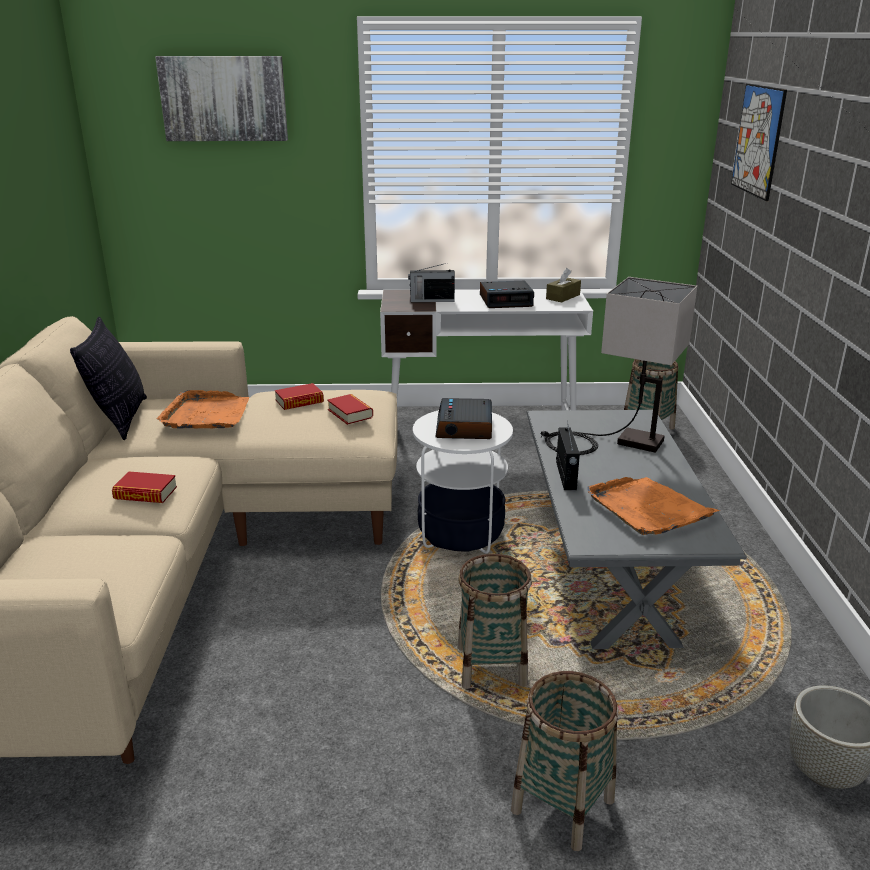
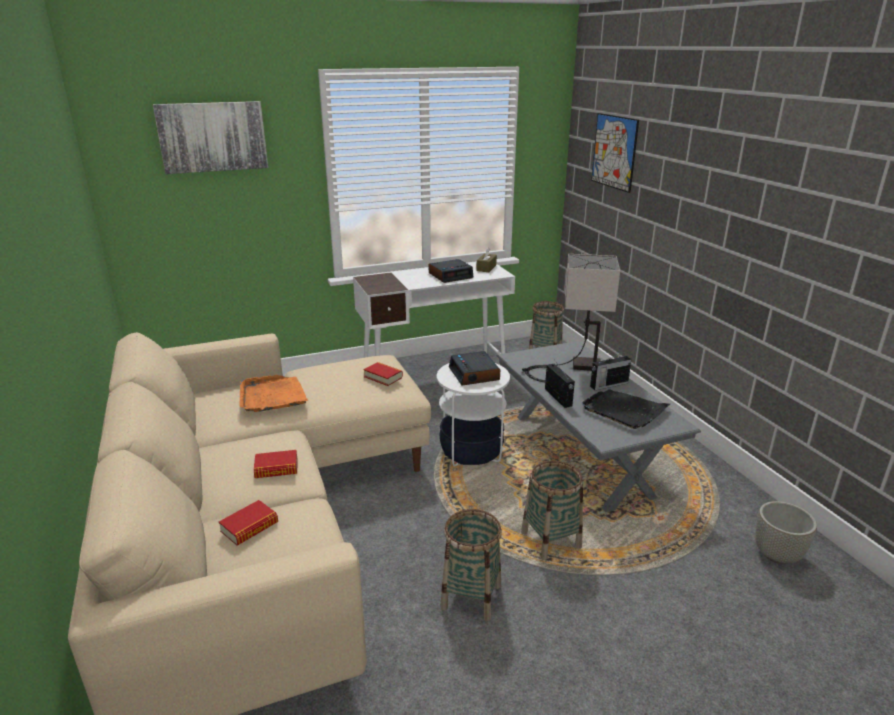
camera: 20 degrees left, 0 degrees up
(120, 419) = (199, 412): pillow -> none
(299, 401) = (337, 374): book -> book (249, 527)
(431, 300) = (397, 281): radio -> radio (608, 385)
(562, 805) = (651, 619): basket -> basket (471, 596)
(648, 509) = (624, 411): orange tray -> black tray

